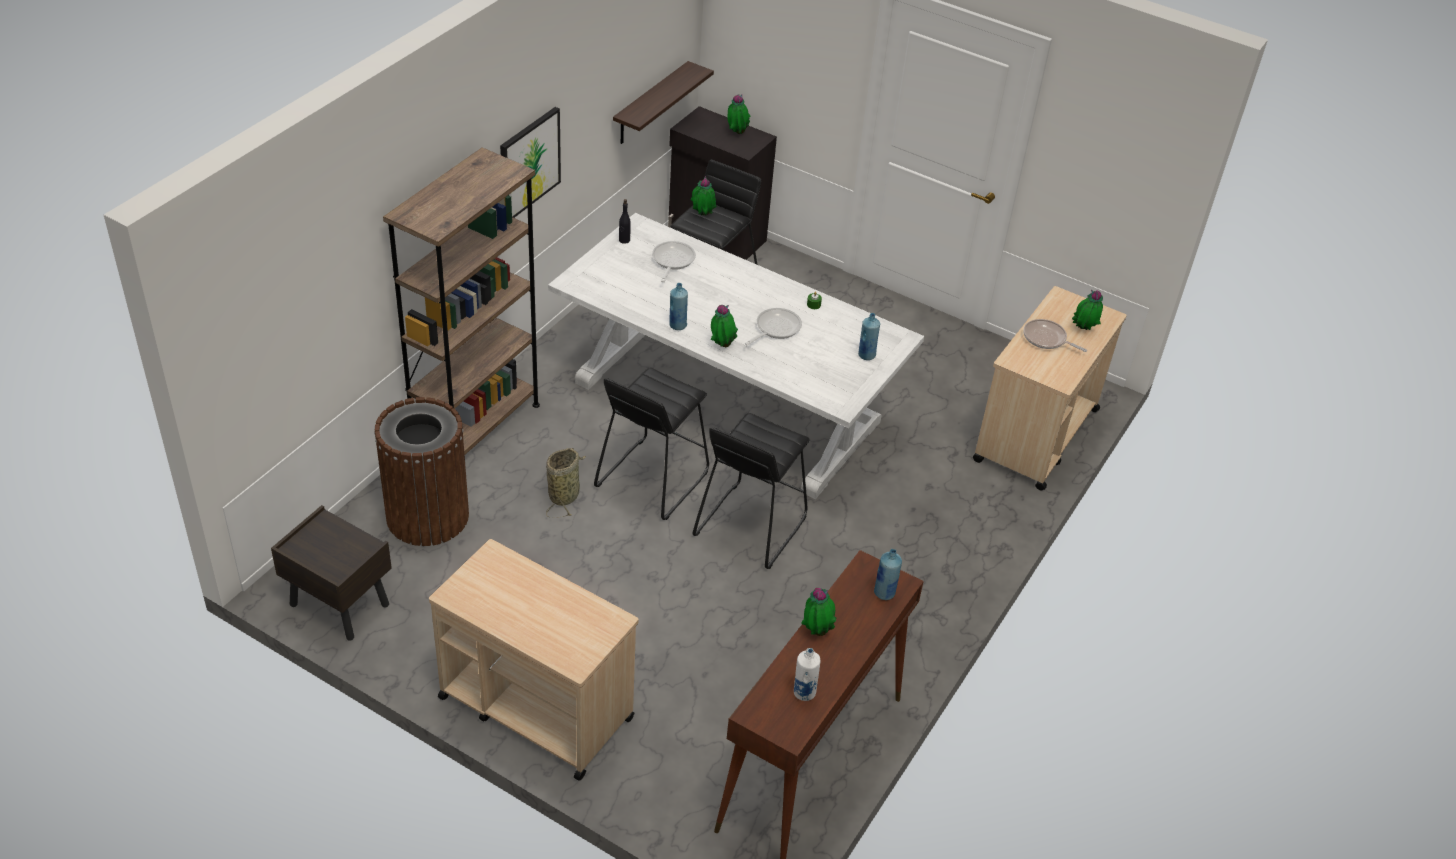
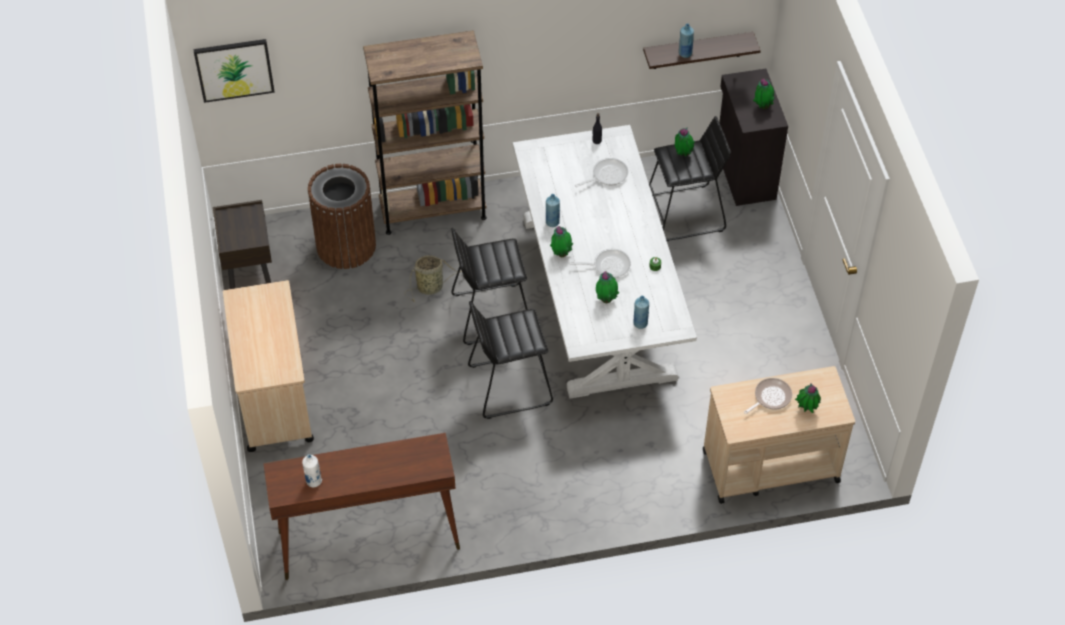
camera: 50 degrees right, 10 degrees up
(529, 163) = (533, 53): picture -> picture (234, 69)
(816, 631) = (362, 456): potted plant -> potted plant (606, 299)
(884, 593) = (424, 465): blue bottle -> blue bottle (685, 53)
(1046, 339) = (770, 397): frying pan -> frying pan turned 60 degrees clockwise

